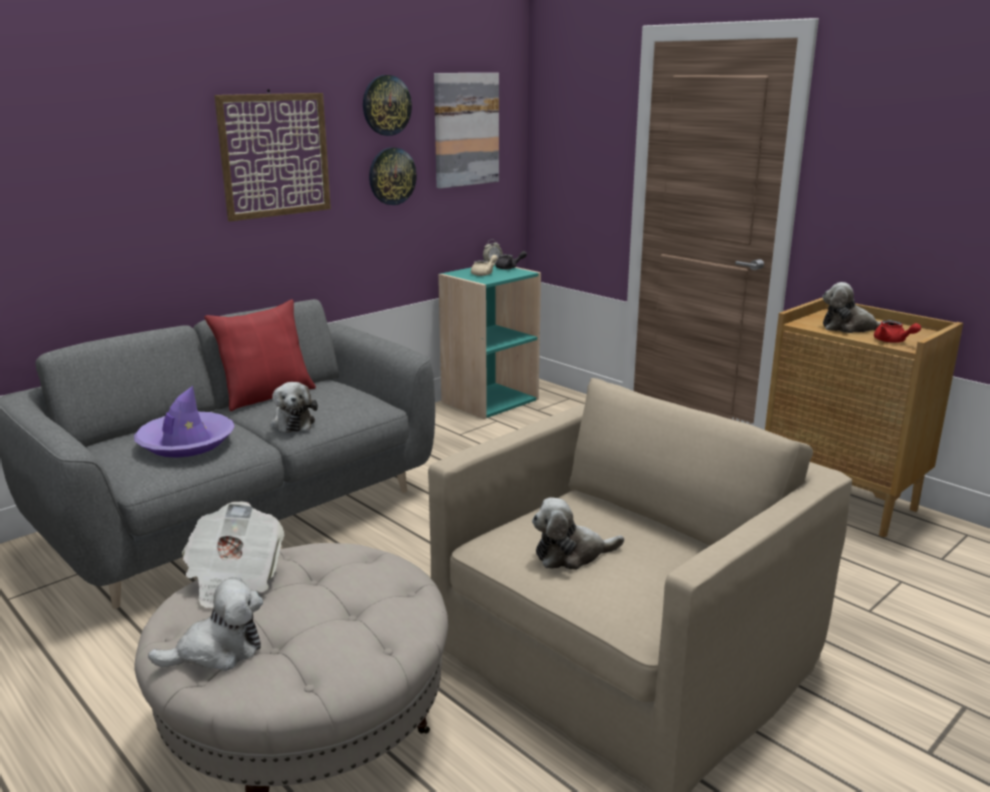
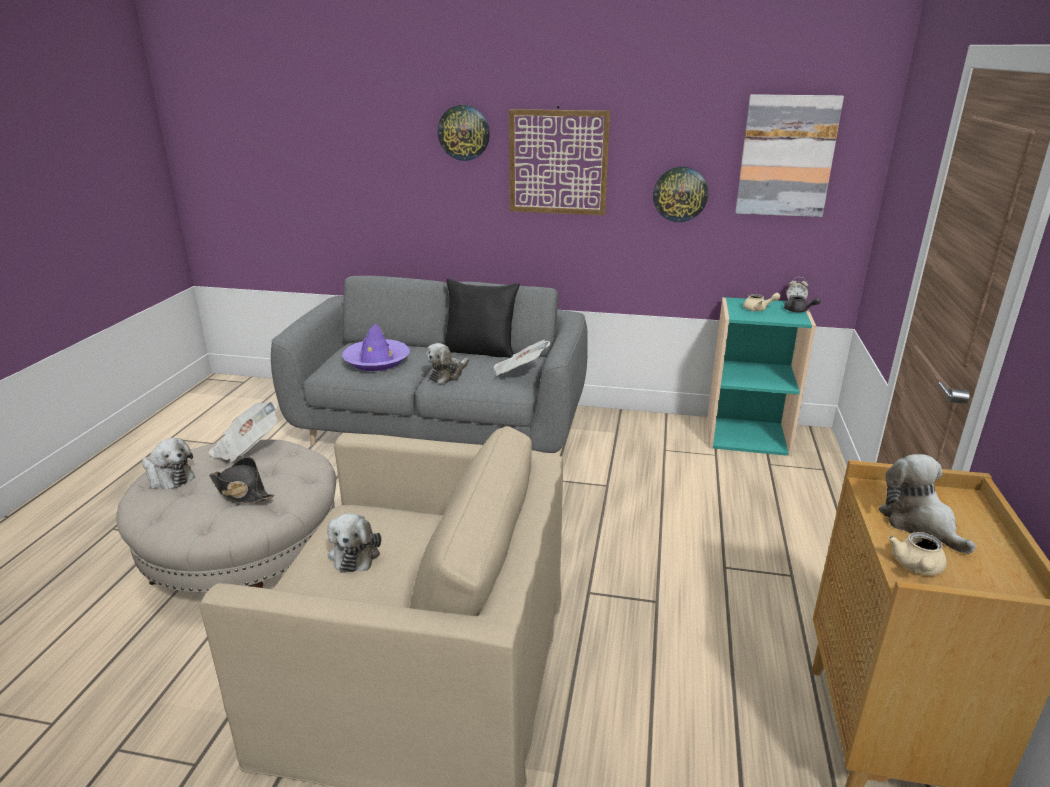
camera: 55 degrees right, 5 degrees up
(267, 395) = (480, 351): red pillow -> black pillow
(345, 601) = (241, 491): none -> black hat
(355, 392) = (519, 372): none -> newspaper
(386, 105) = (683, 125): wall clock -> wall clock (464, 133)
(571, 554) = (355, 552): plush toy -> plush toy turned 135 degrees counterclockwise
(893, 341) = (917, 568): red teapot -> beige teapot

